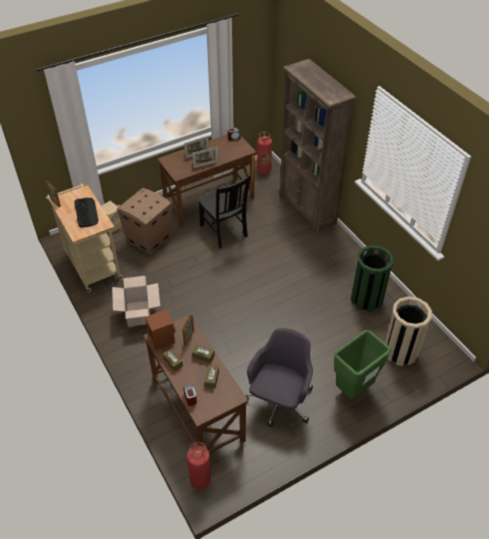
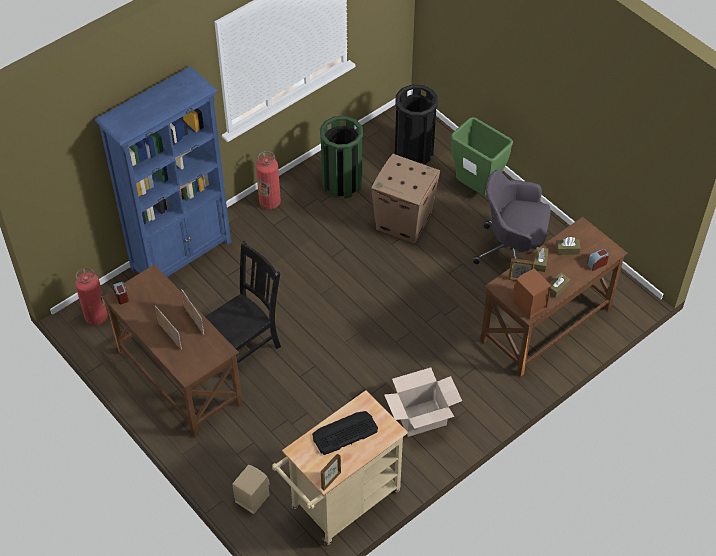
camera: 100 degrees left, 5 degrees up
(148, 239) = (277, 440): cardboard box -> cardboard box (404, 221)
(200, 480) = (628, 306): fire extinguisher -> fire extinguisher (270, 202)
(307, 209) = (182, 255): brown bookcase -> blue bookcase
(400, 351) = (413, 152): beige trash can -> black trash can

